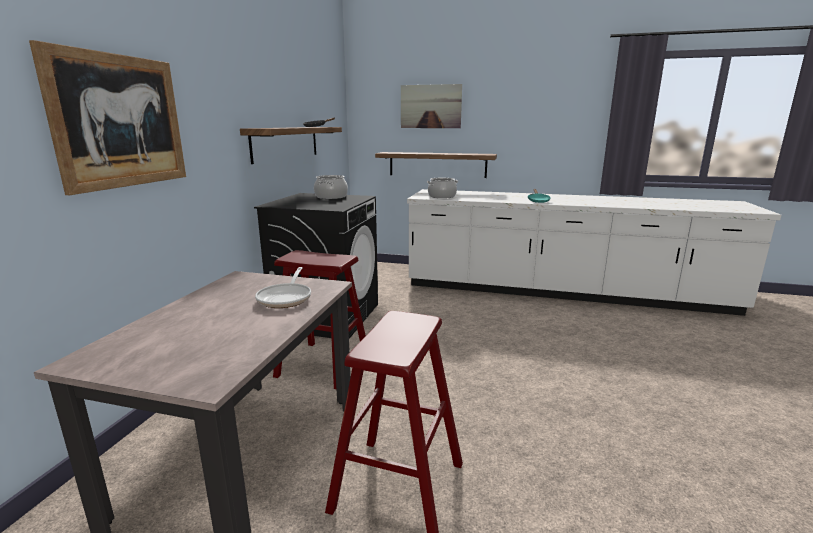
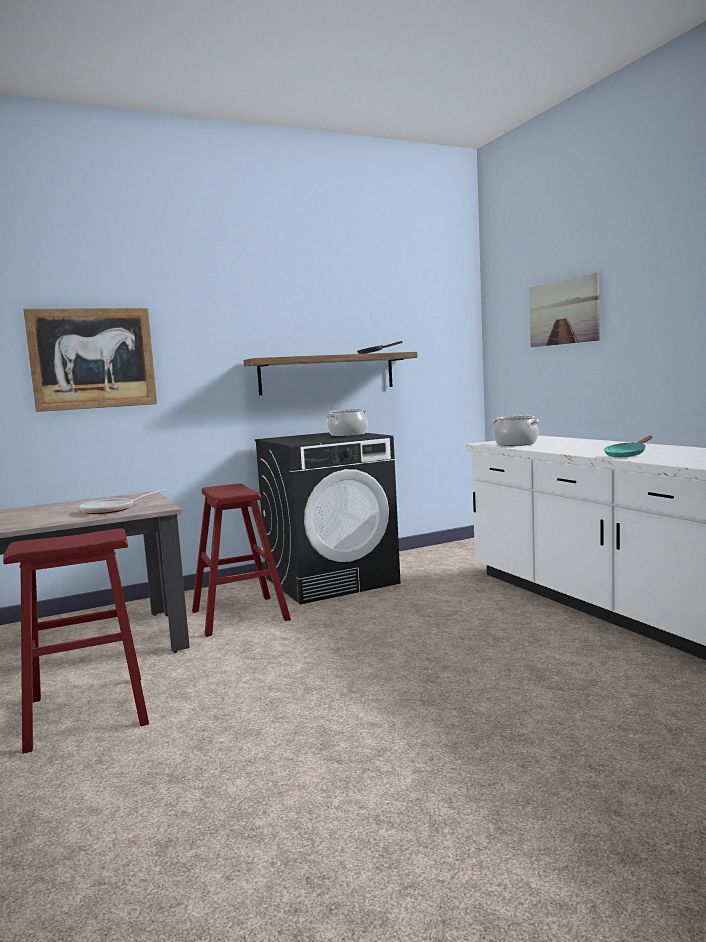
camera: 50 degrees right, 10 degrees down
(437, 164) = (573, 399): shelf -> none

